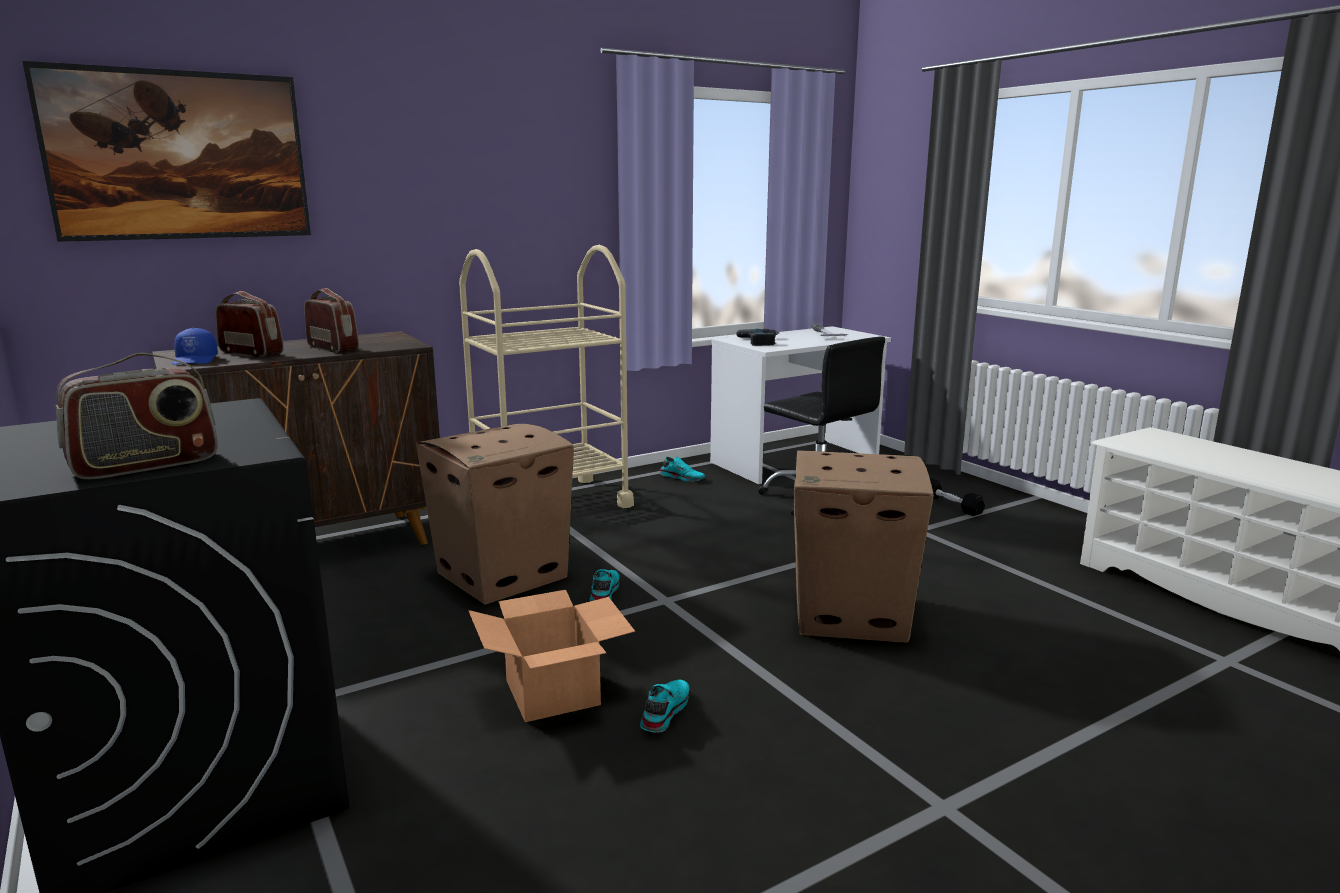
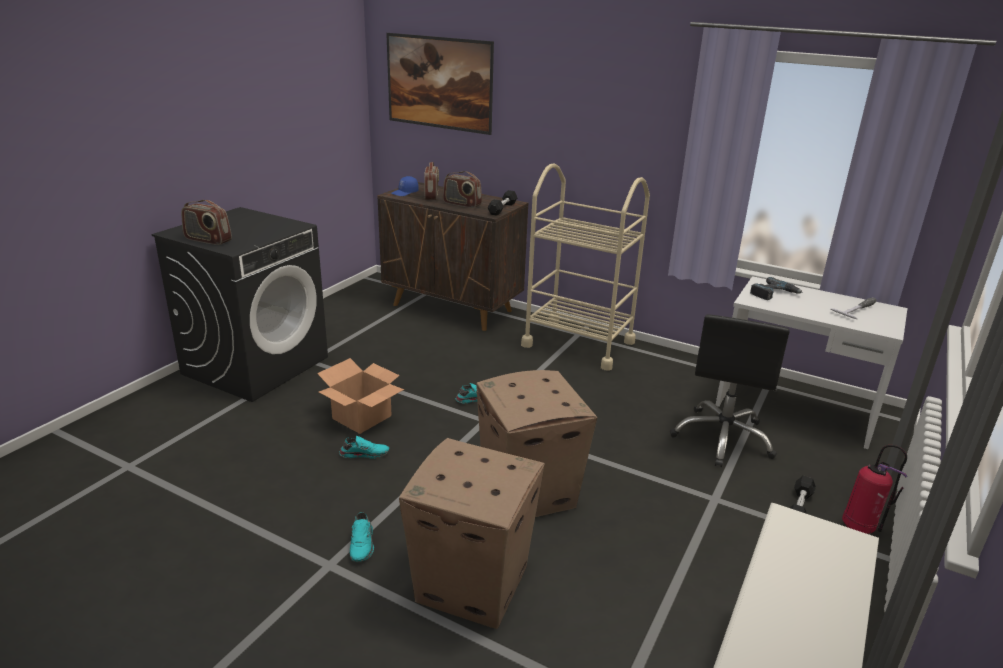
camera: 60 degrees right, 10 degrees up
(333, 348) = (462, 204): radio -> radio turned 105 degrees clockwise
(400, 339) = (502, 208): none -> black dumbbell
(504, 575) = (469, 363): cardboard box -> cardboard box (473, 584)
(682, 478) = (684, 373): turquoise shoe -> turquoise shoe (363, 544)
(987, 494) = (860, 528): none -> fire extinguisher

